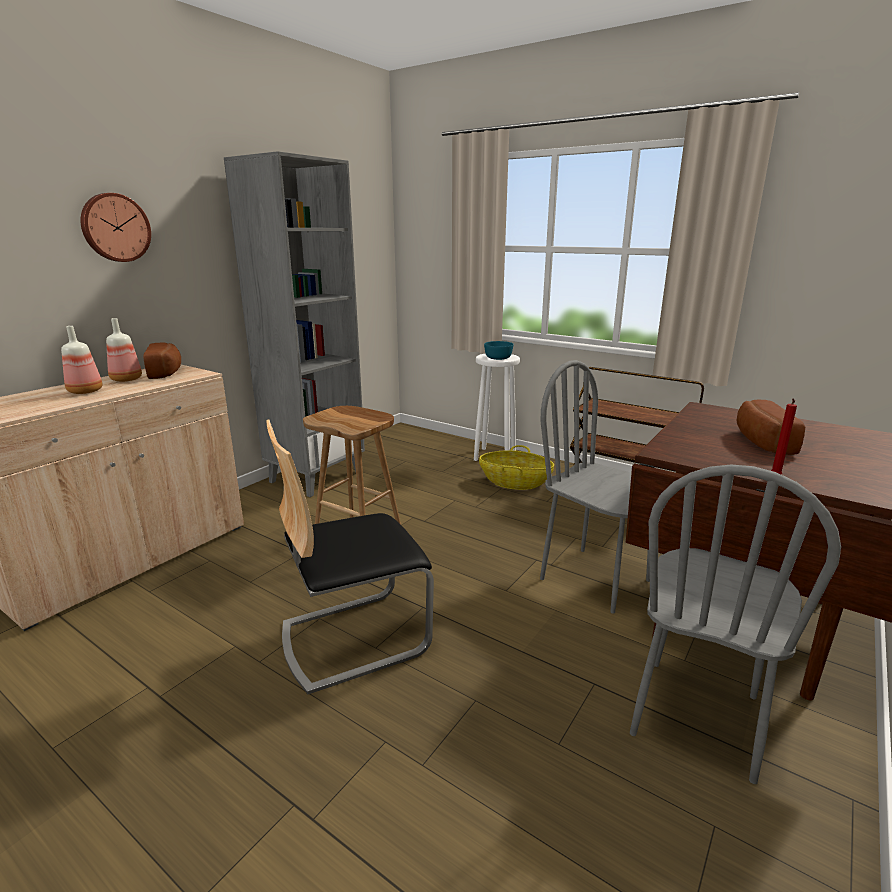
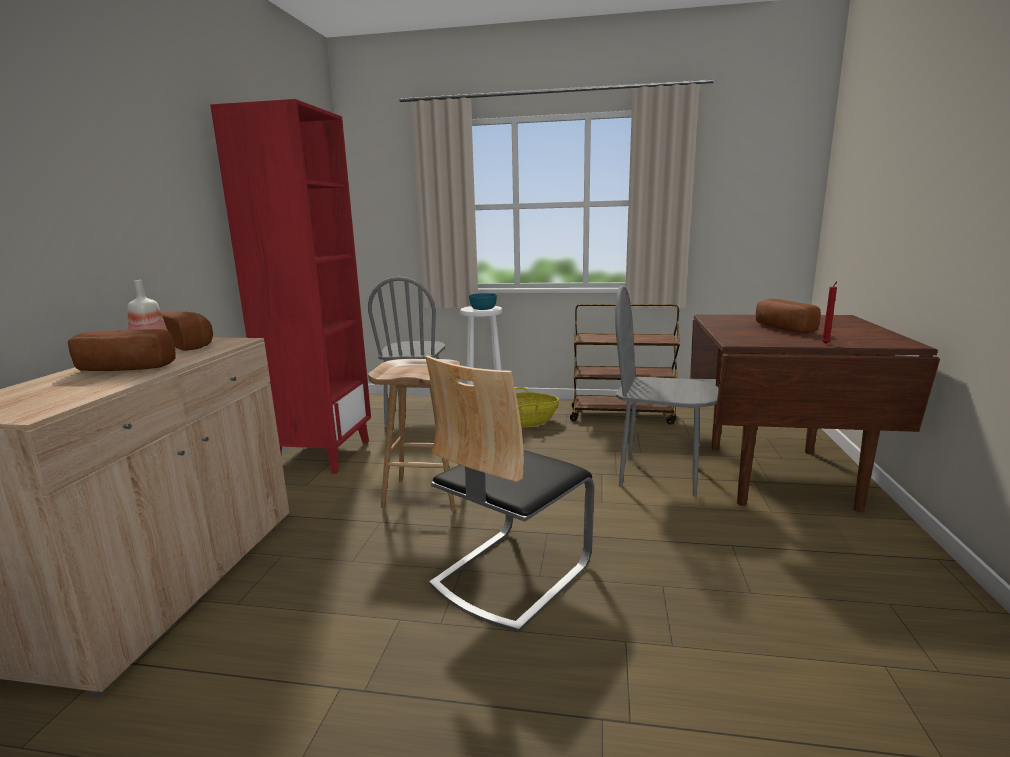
camera: 25 degrees left, 5 degrees down
(85, 391) = (122, 369): bottle -> bread
(115, 228) = (111, 174): wall clock -> none
(316, 476) = (323, 454): grey bookcase -> red bookcase
(696, 715) = (813, 543): grey chair -> grey chair (416, 415)

